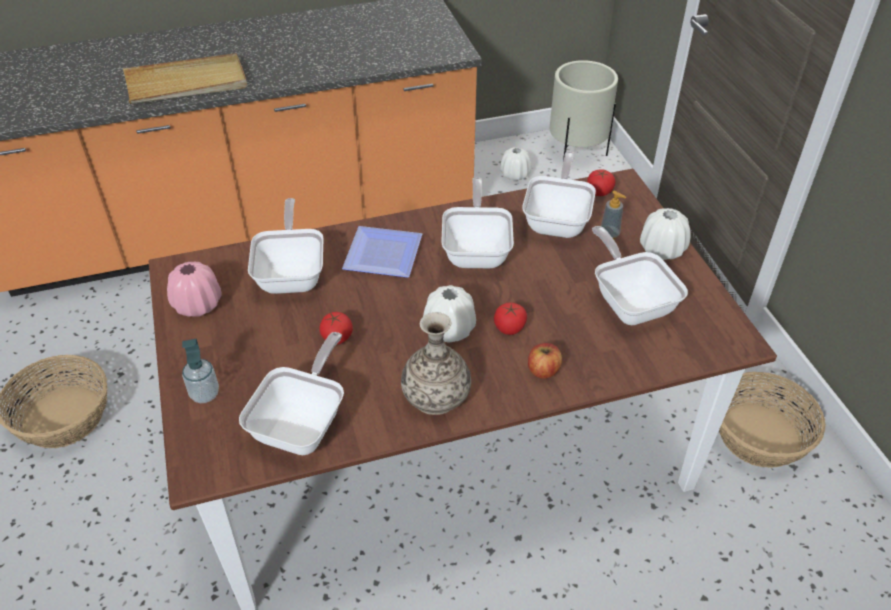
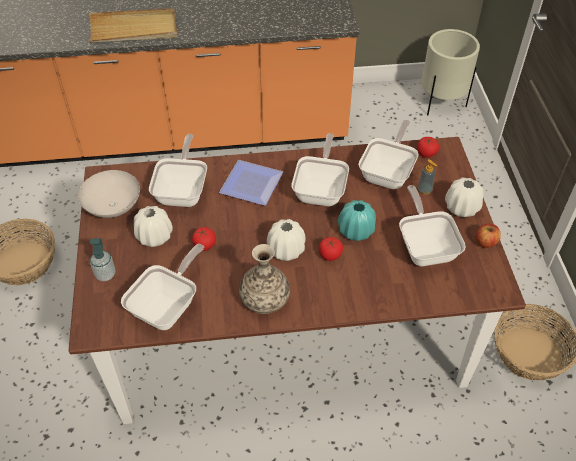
camera: 10 degrees right, 5 degrees up
(197, 305) = (113, 206): pink vase -> white bowl
(515, 175) = (388, 114): white vase -> white vase (154, 237)
(535, 294) = (356, 231): none -> turquoise vase
(543, 370) = (346, 291): apple -> apple (485, 242)

